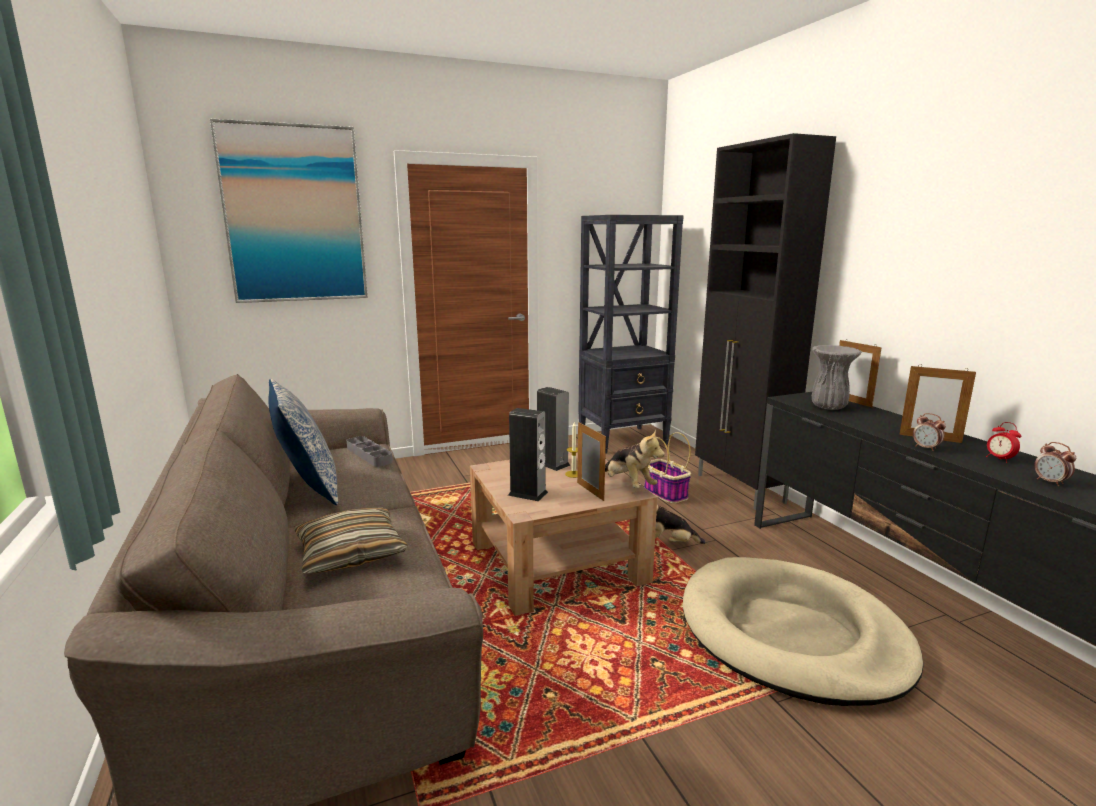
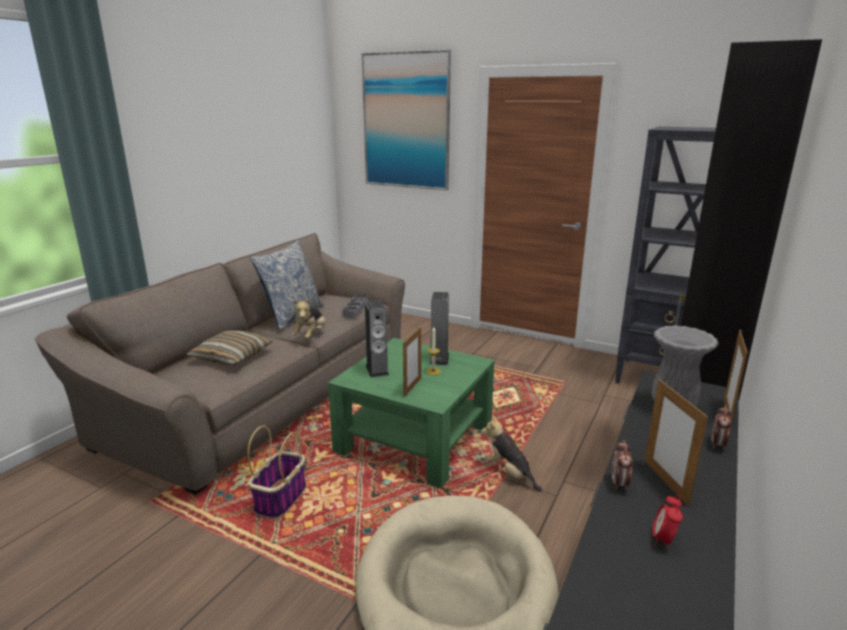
camera: 50 degrees right, 5 degrees up
(557, 561) = (415, 438): brown coffee table -> green coffee table
(628, 484) = (446, 396): plush toy -> plush toy (311, 335)
(664, 493) = (597, 438): basket -> basket (281, 498)
(1050, 482) = (625, 587): alarm clock -> alarm clock (718, 444)

